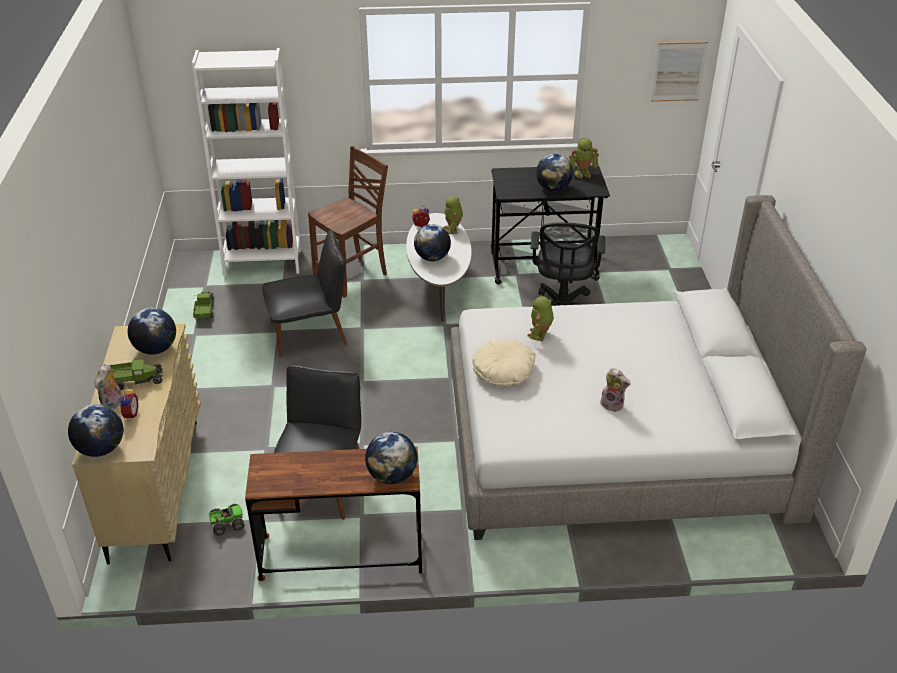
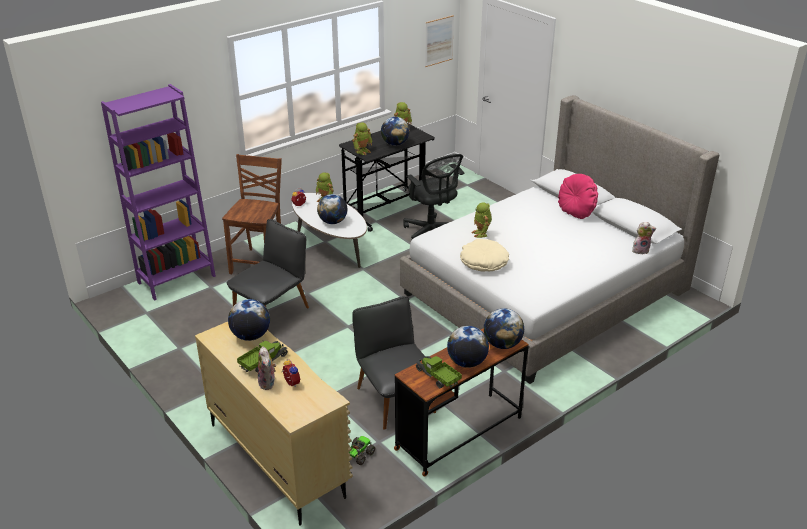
camera: 35 degrees left, 5 degrees down
(101, 449) = (299, 413): globe -> globe (467, 362)
(204, 311) = (168, 329): toy truck -> toy truck (437, 377)
(263, 262) = (176, 279): white bookcase -> purple bookcase
(507, 185) = (362, 151): none -> toy robot
(613, 404) = (568, 254): plush toy -> plush toy (641, 250)
(689, 355) = (576, 213): none -> pink pillow

